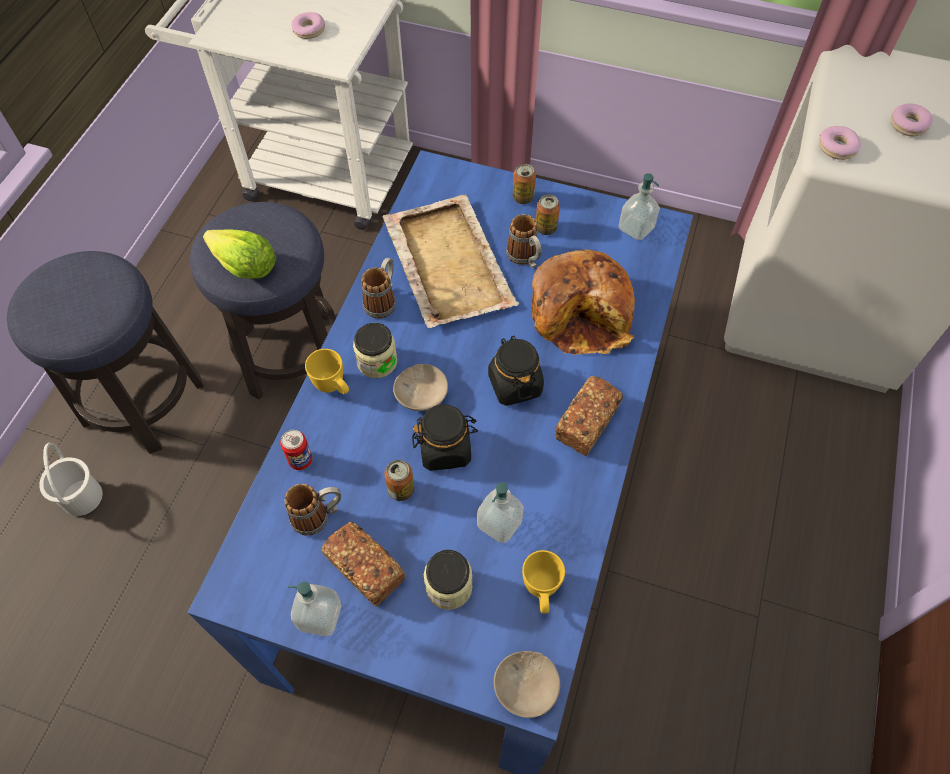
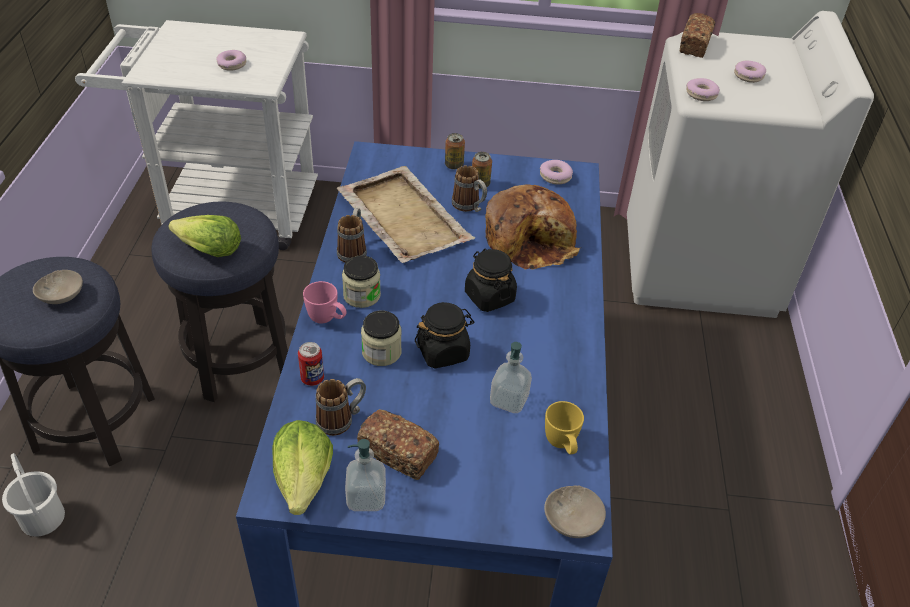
camera: 15 degrees left, 15 degrees down
(263, 583) = (304, 479): none -> lettuce
(333, 387) = (327, 319): yellow mug -> pink mug
(401, 490) = (413, 388): can -> none
(422, 396) = (410, 316): beige bowl -> beige bowl (62, 296)
(449, 587) = (479, 455): jar -> jar (381, 352)
(587, 423) = (560, 316): bread -> bread (694, 45)
(636, 228) = (555, 176): soap dispenser -> donut

